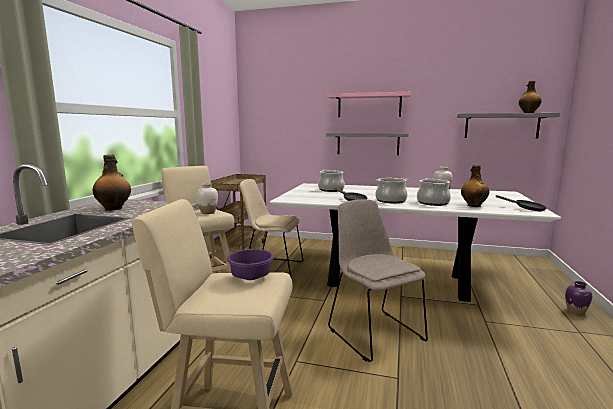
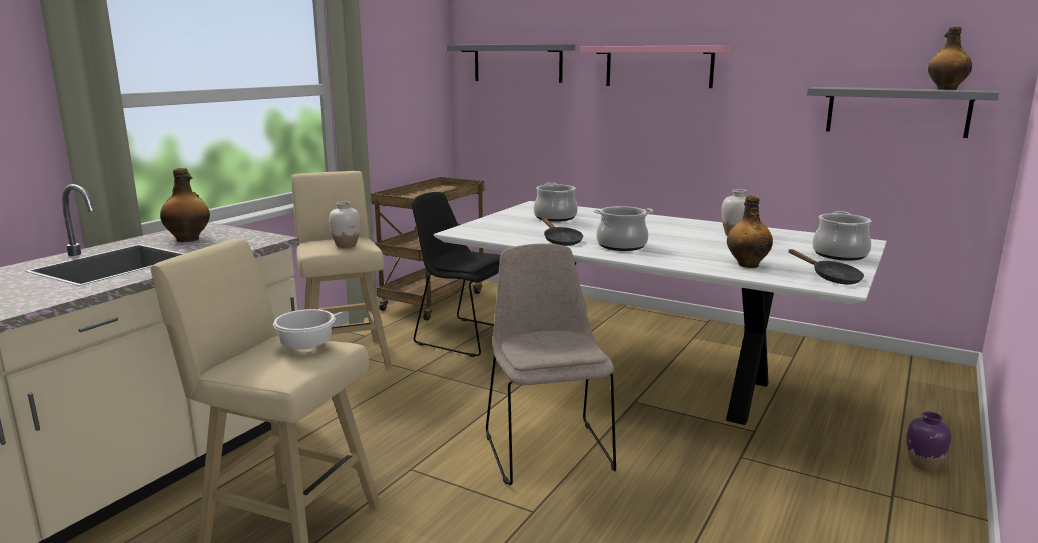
camera: 15 degrees right, 5 degrees up
(250, 278) = (305, 347): purple bowl -> white bowl
(272, 268) = (463, 336): beige chair -> black chair
(367, 143) = (654, 134): grey shelf -> grey shelf (517, 63)
(433, 203) = (686, 254): cooking pot -> cooking pot (840, 254)

